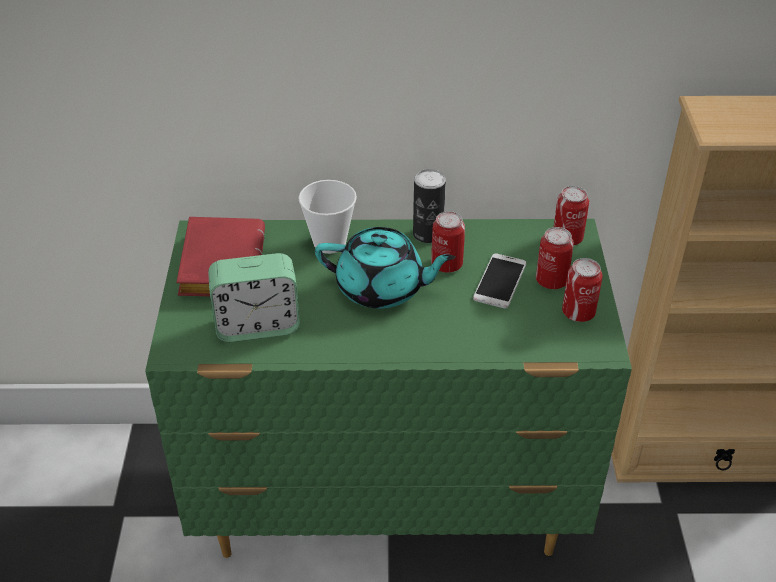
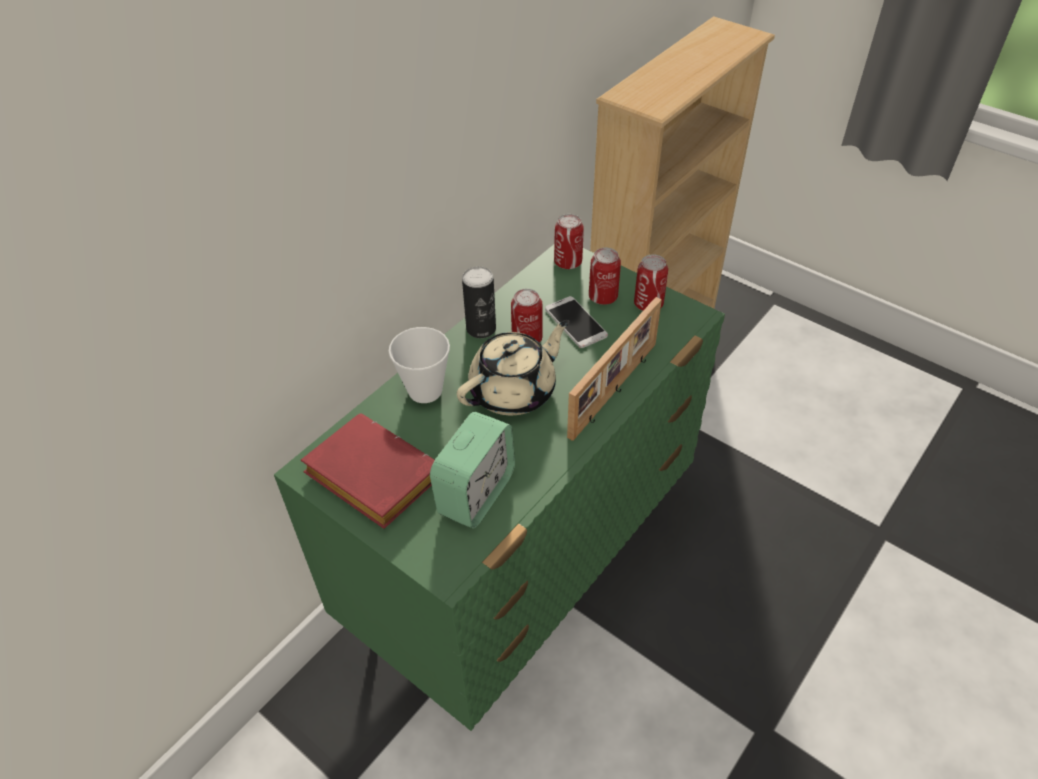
camera: 50 degrees left, 5 degrees up
(382, 289) = (514, 391): turquoise teapot -> beige teapot
(449, 345) = (615, 390): none -> picture frame

